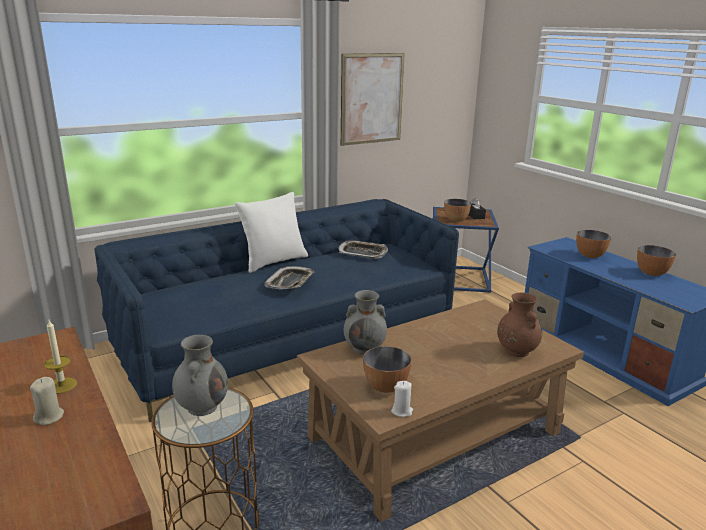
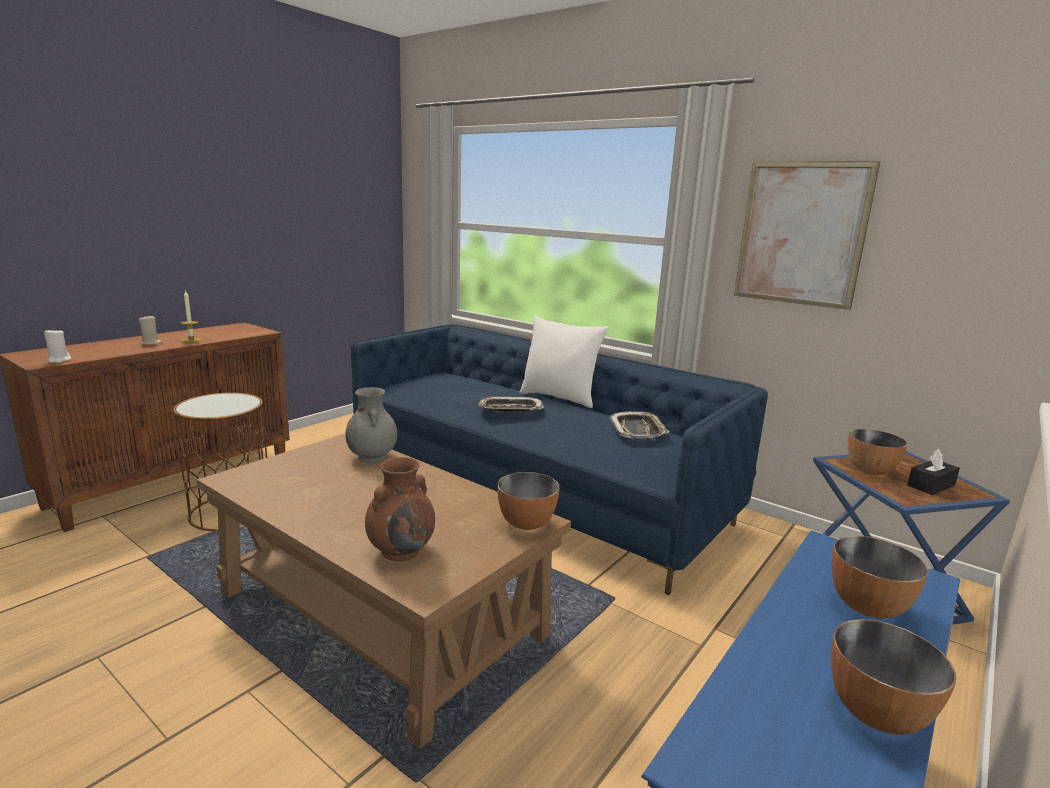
camera: 70 degrees right, 5 degrees down
(202, 406) = (228, 402): grey vase -> none
(386, 387) = (288, 474): bowl -> bowl (526, 524)
(402, 411) = (237, 486): white candle -> white candle (59, 360)

